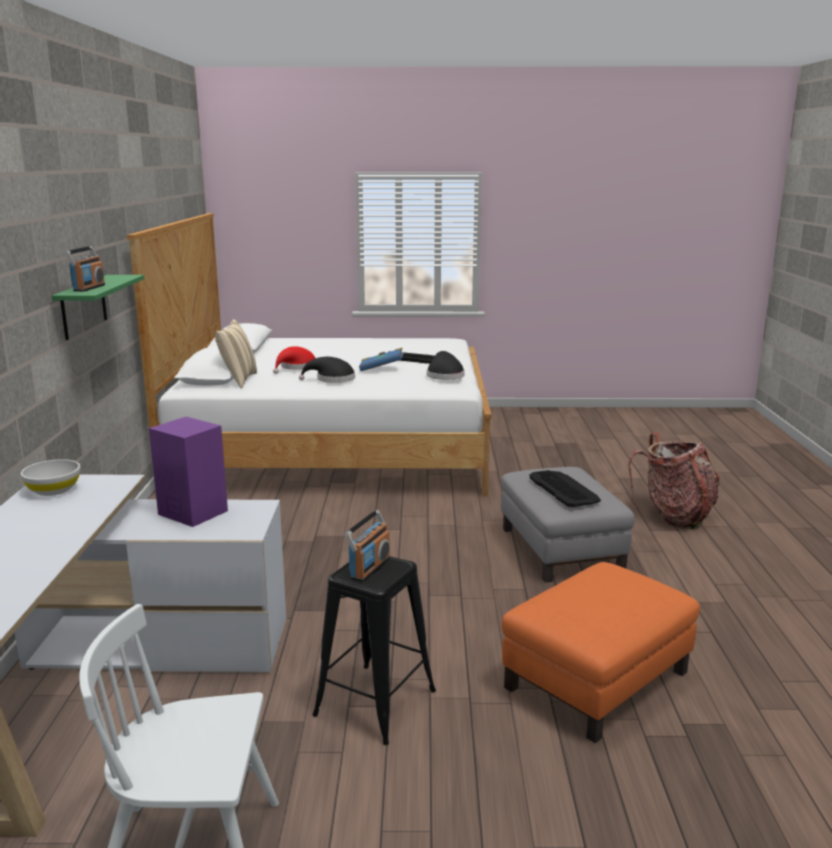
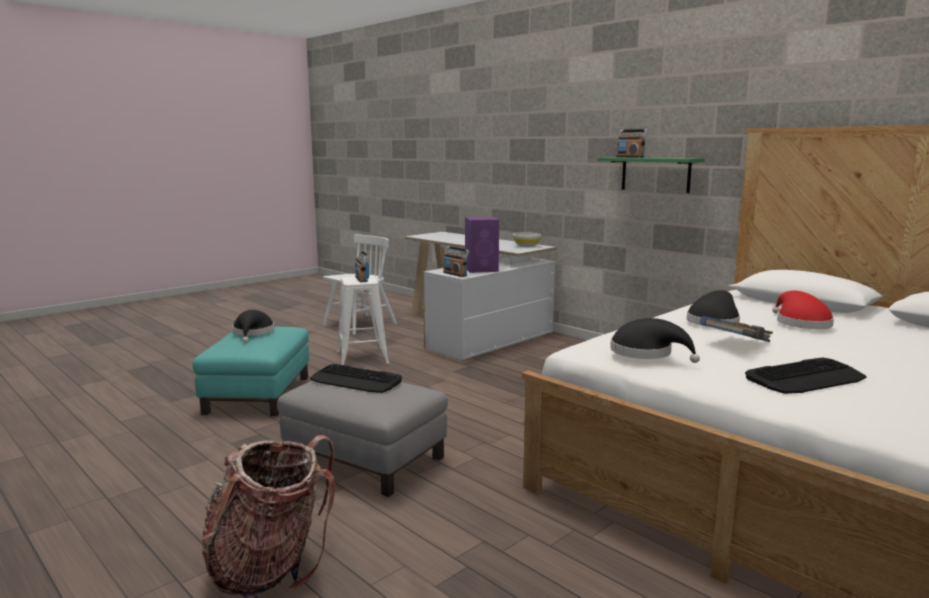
camera: 135 degrees right, 5 degrees down
(238, 380) = (764, 303): beige pillow -> none
(254, 514) = (455, 274): none -> radio
(375, 702) = (362, 357): black stool -> white stool
(597, 680) = (258, 395): orange ottoman -> turquoise ottoman
(602, 601) = (253, 333): none -> black hat

